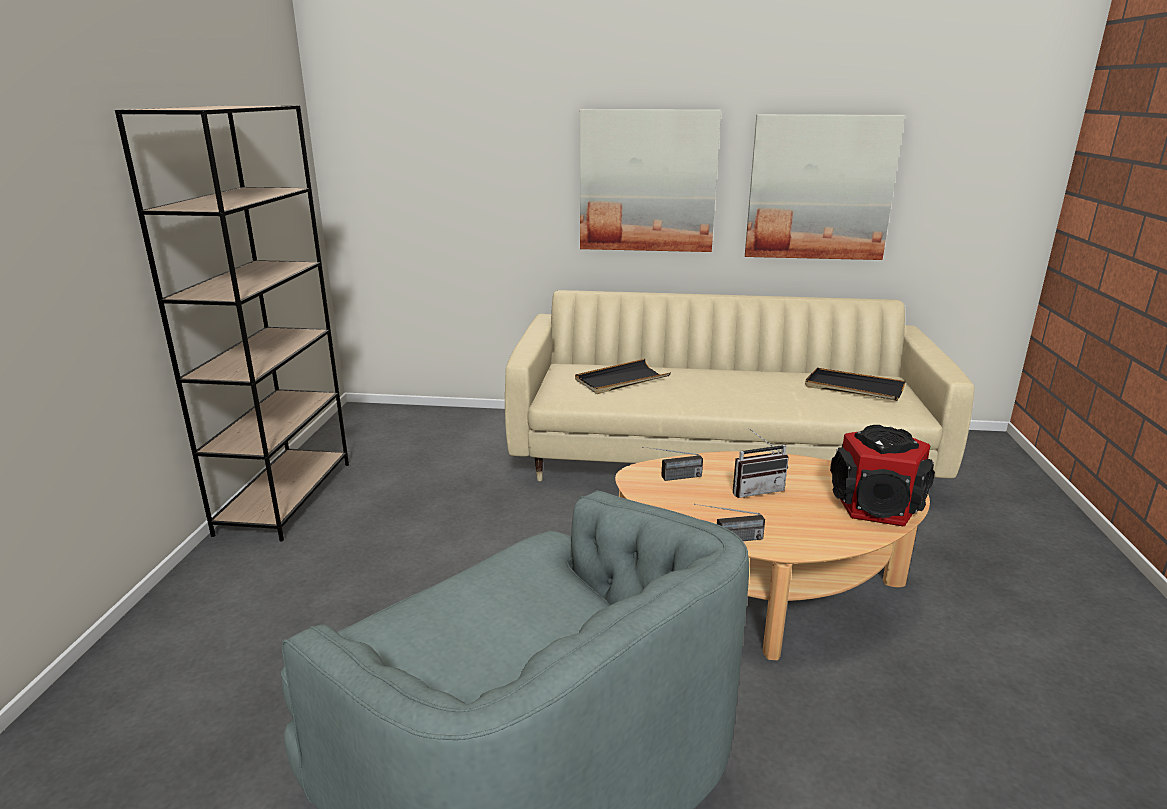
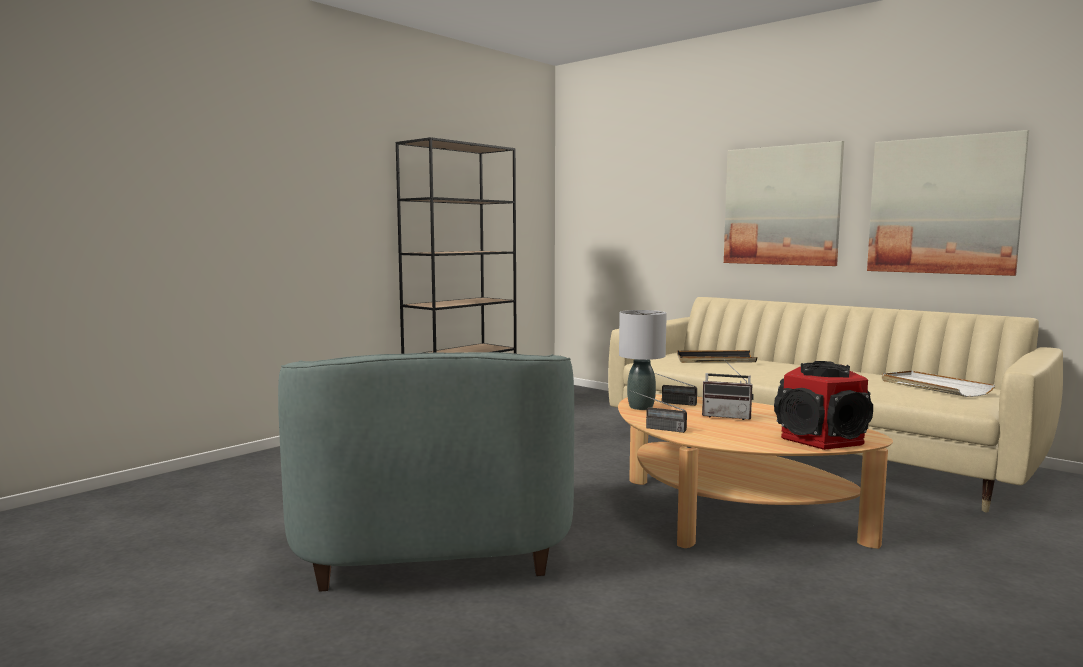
camera: 35 degrees right, 15 degrees down
(658, 498) = (641, 407): none -> grey table lamp
(853, 388) = (933, 387): black tray -> white tray

